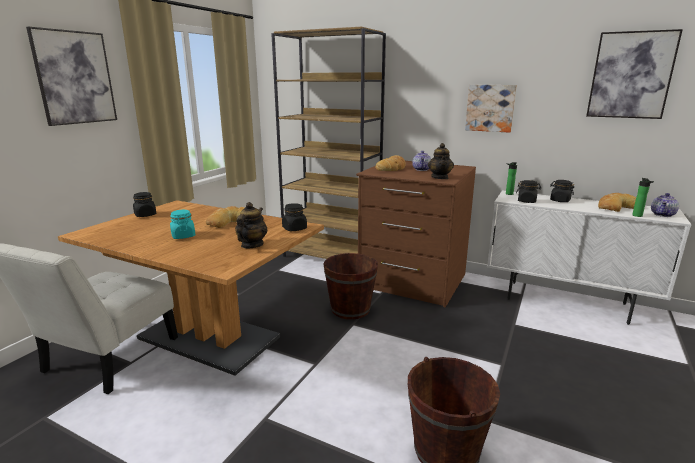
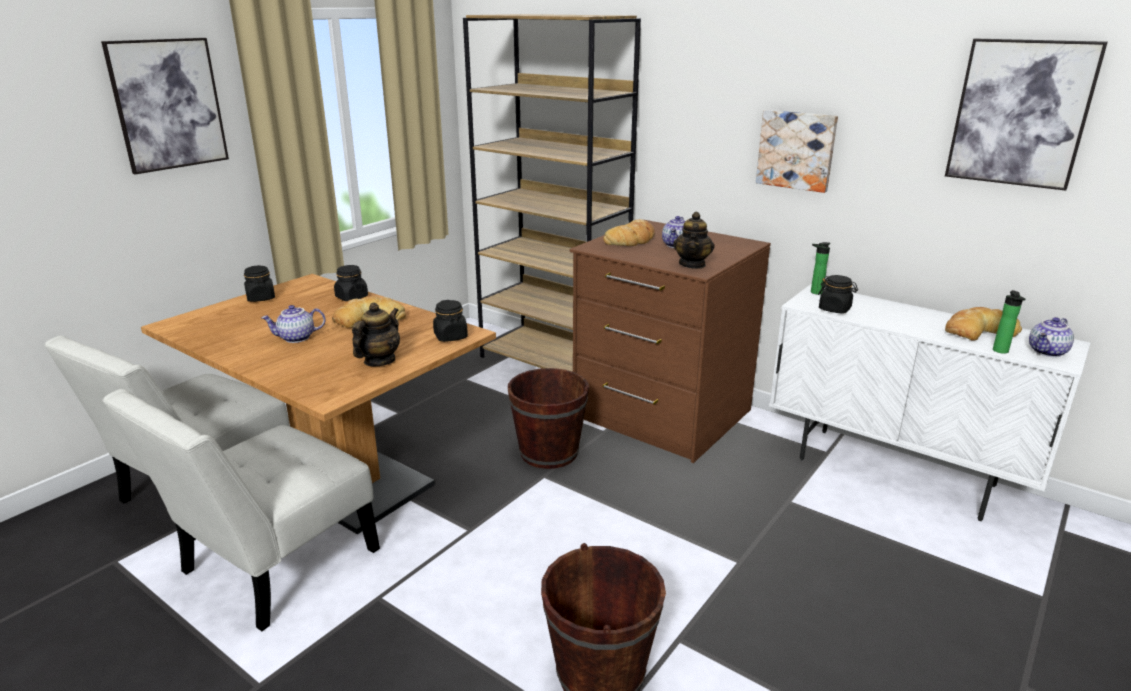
camera: 10 degrees right, 5 degrees up
(176, 406) = (272, 567): none -> white chair
(183, 236) = (296, 338): turquoise jar -> teapot
(560, 200) = (892, 311): black jar -> black jar (351, 297)

